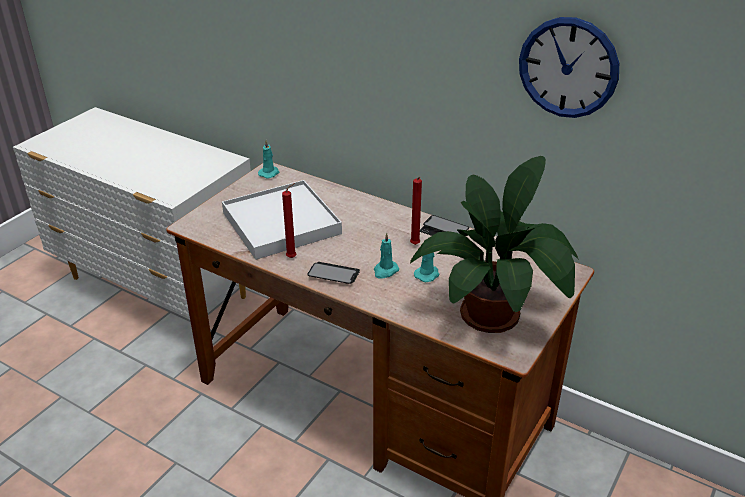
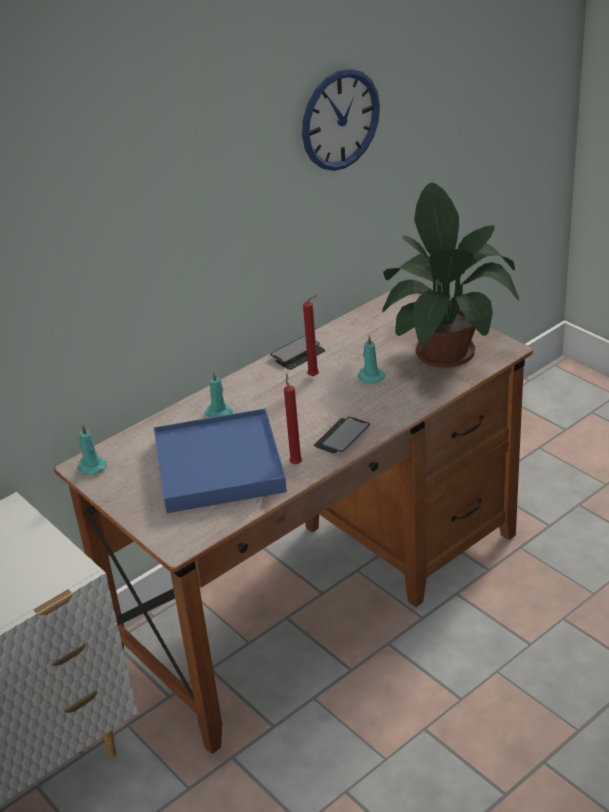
camera: 70 degrees left, 0 degrees up
(281, 223) = (218, 465): white tray -> blue tray
(385, 271) = (352, 402): turquoise candle -> turquoise candle (220, 414)

